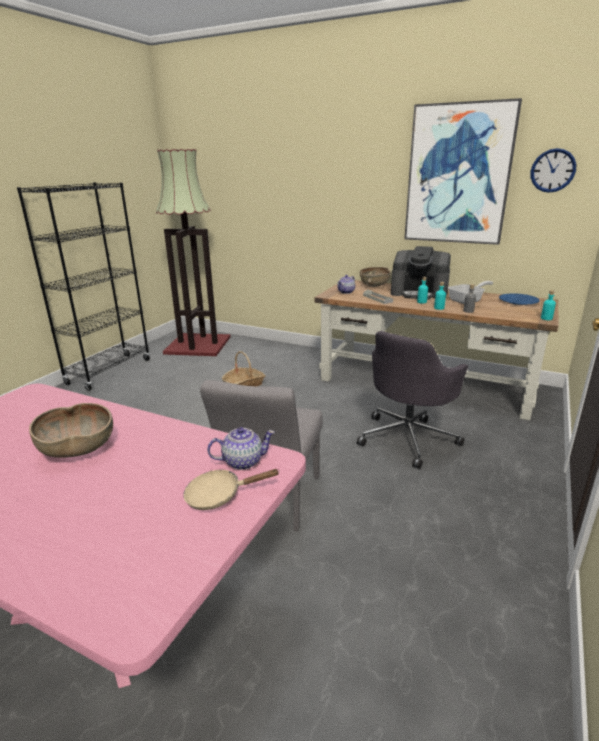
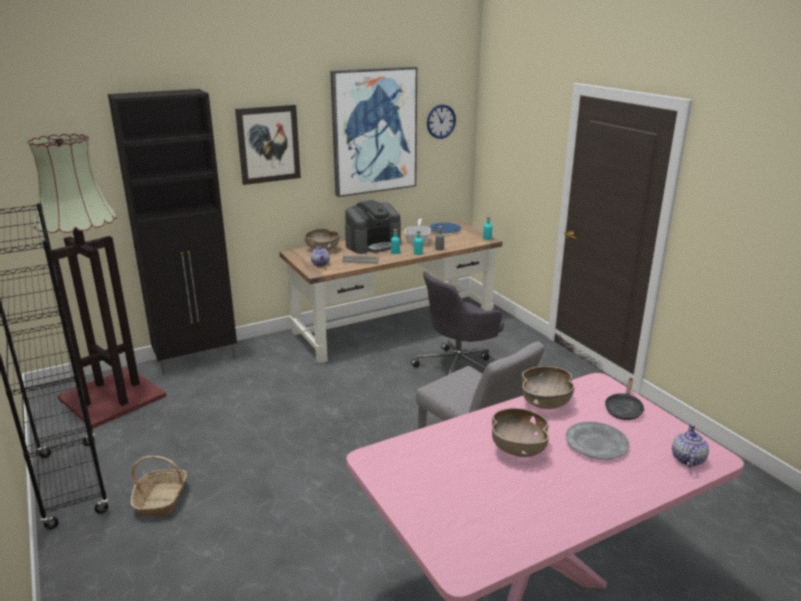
camera: 55 degrees left, 0 degrees up
(114, 495) = (596, 443): none -> grey plate
(191, 440) = (545, 402): none -> brown bowl
(219, 495) = (623, 409): beige frying pan -> black frying pan
(242, 461) = (590, 392): teapot -> teapot (687, 459)
(244, 384) = (264, 403): basket -> basket (162, 499)
(267, 346) = (197, 359): none -> black cabinet
(348, 177) = (268, 144): none -> picture
(408, 438) = (458, 369): grey office chair -> grey office chair turned 75 degrees clockwise

